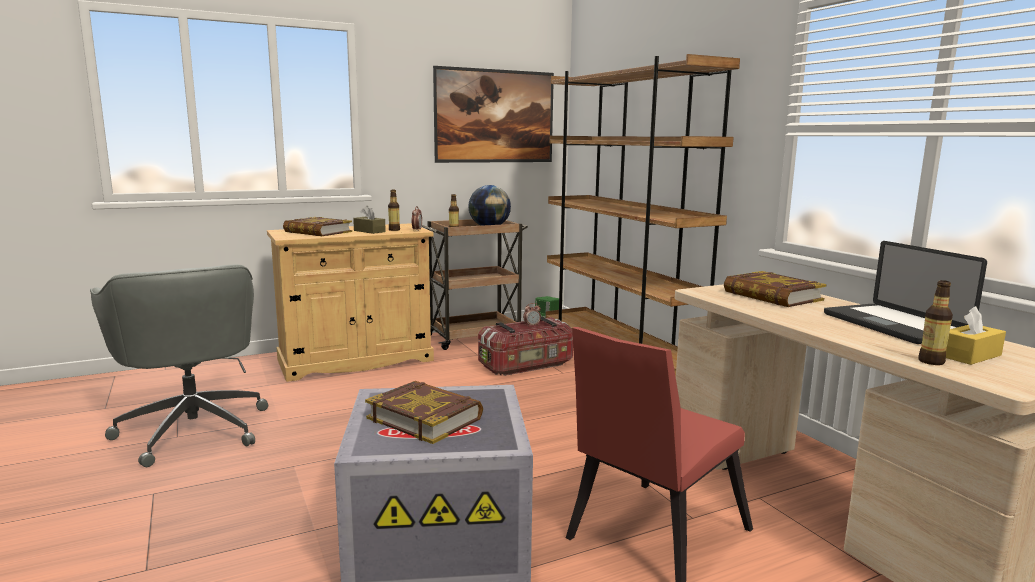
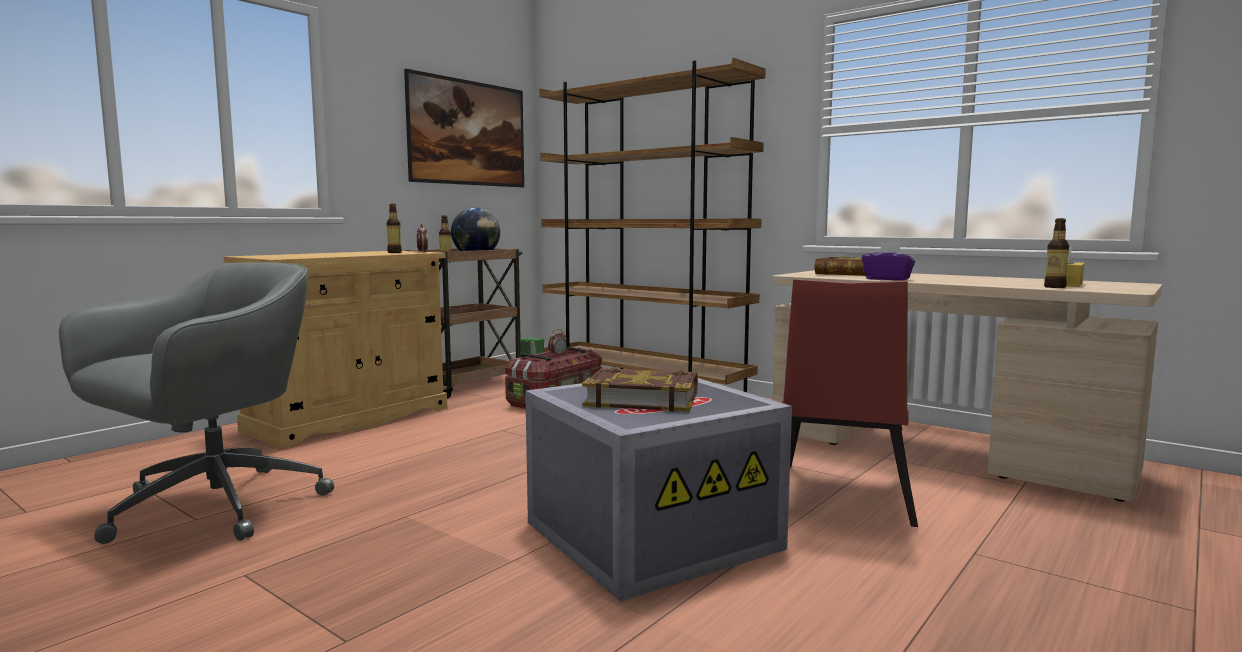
camera: 25 degrees left, 5 degrees down
(193, 428) = (210, 508): grey office chair -> grey office chair turned 90 degrees counterclockwise
(317, 232) = (303, 255): book -> none
(369, 231) = (368, 253): brown tissue box -> none
(773, 314) = (887, 279): none -> purple tissue box
(893, 325) = (980, 278): laptop -> none

